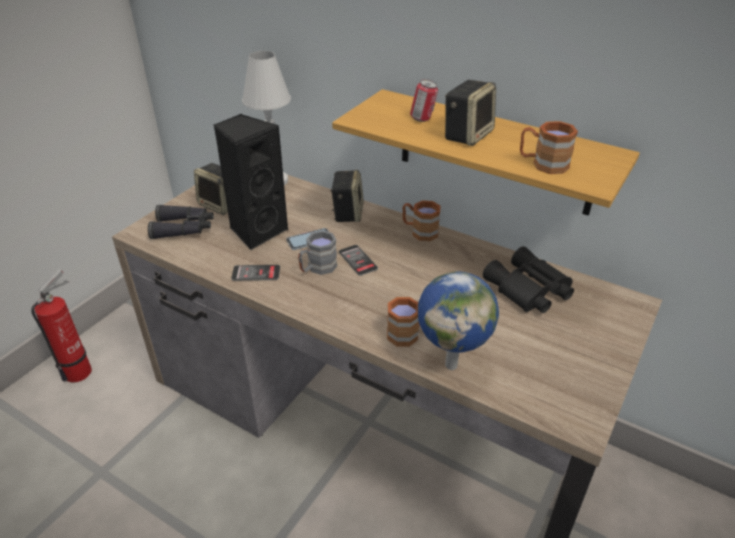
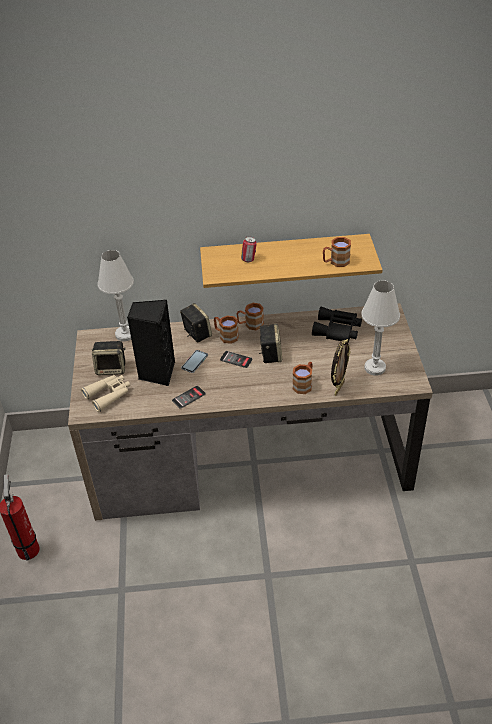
camera: 35 degrees left, 5 degrees up
(184, 228) = (108, 395): black binoculars -> beige binoculars
(317, 268) = (219, 376): grey mug -> none
(377, 230) = (226, 335): none -> brown mug
(452, 364) = (338, 388): globe -> picture frame
(467, 135) = (282, 260): speaker -> speaker (270, 354)
(535, 366) = (374, 368): none -> white table lamp

